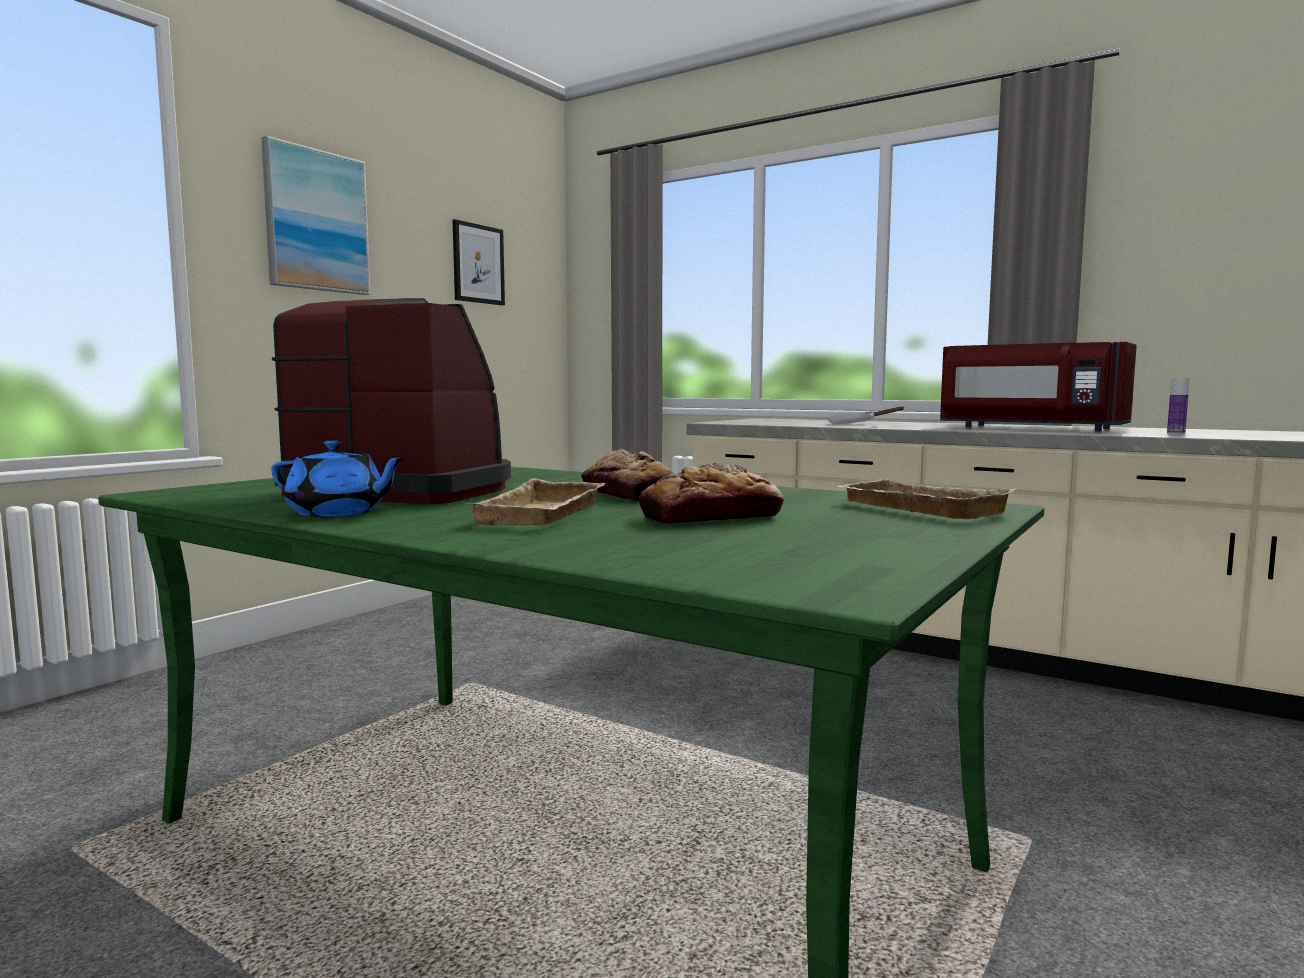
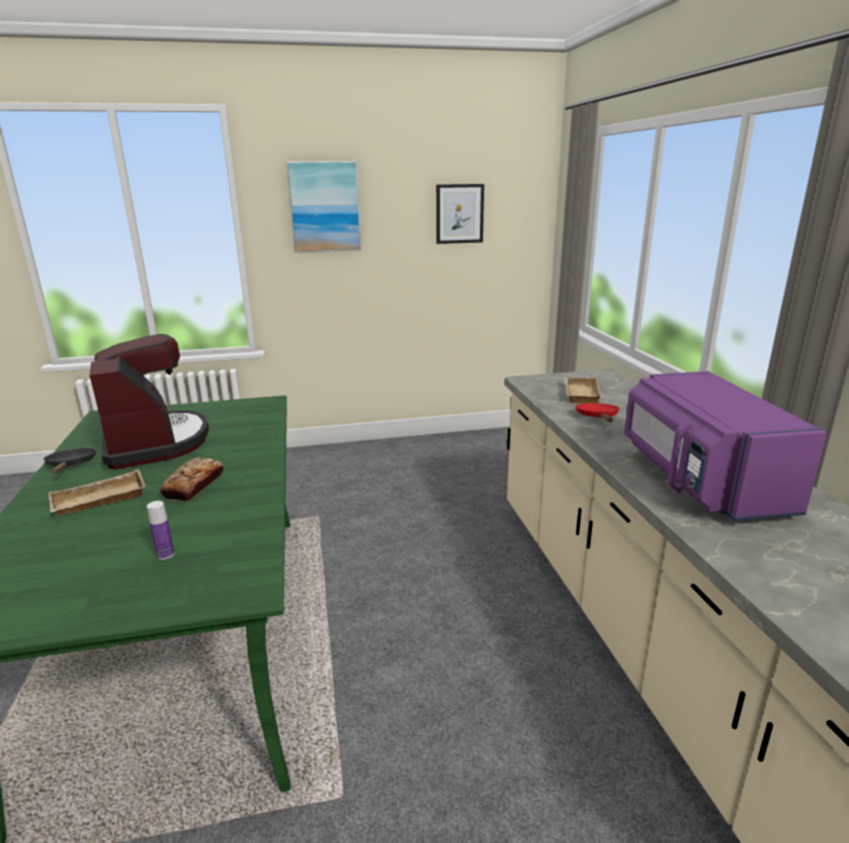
camera: 45 degrees right, 15 degrees up
(338, 513) = (71, 465): blue teapot -> black frying pan
(710, 517) = (121, 535): bread -> none
(856, 424) = (598, 417): white frying pan -> red frying pan
(916, 509) = (212, 574): beige tray -> beige tray (579, 394)
(1029, 428) = (699, 480): red microwave -> purple microwave
(1176, 434) = (769, 558): bottle -> bottle (165, 555)

